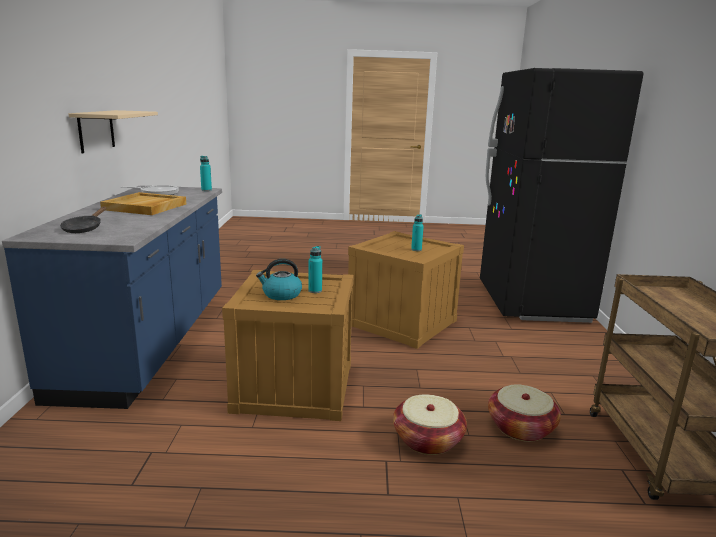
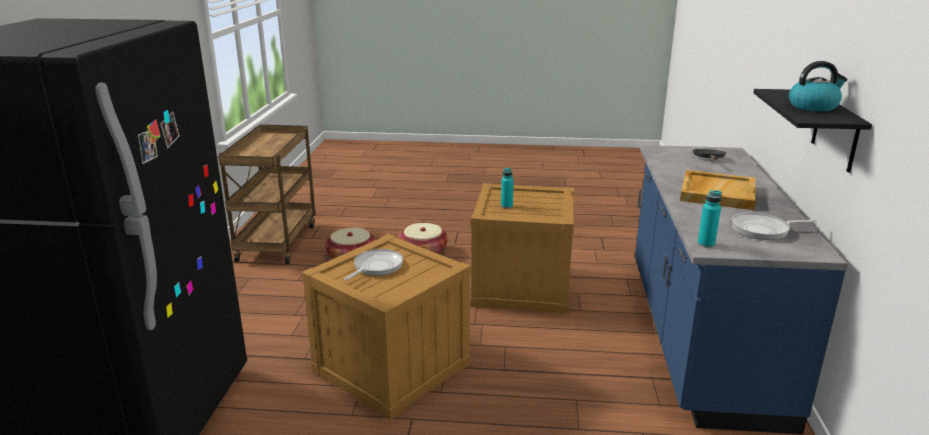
camera: 175 degrees left, 5 degrees up
(96, 130) = (835, 131): beige shelf -> black shelf
(281, 295) = (534, 202): kettle -> kettle (813, 106)
(416, 249) = (376, 267): turquoise bottle -> frying pan

